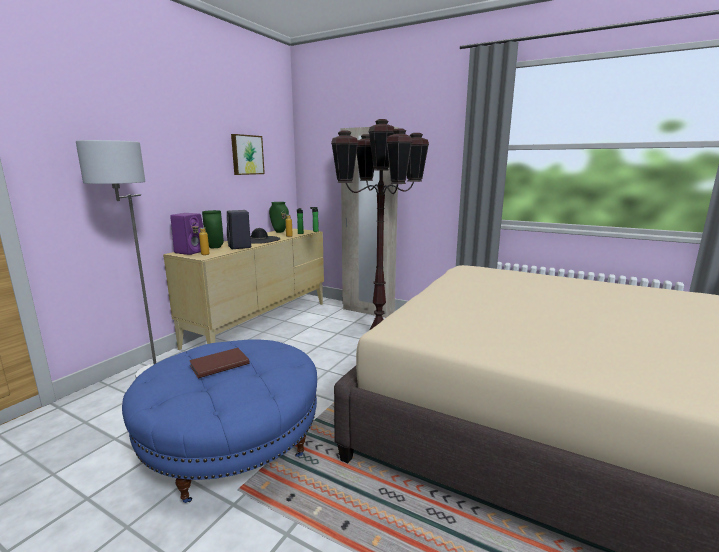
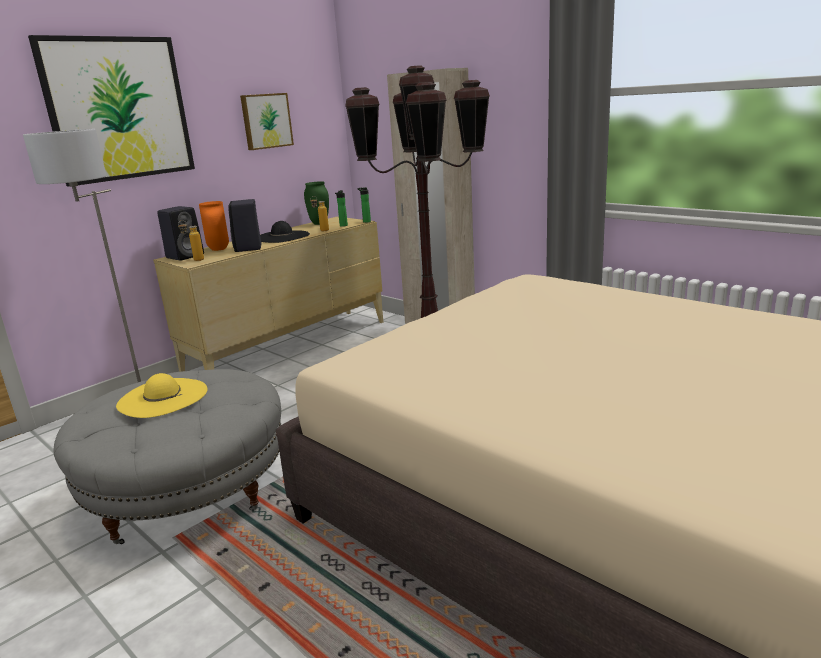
camera: 15 degrees right, 5 degrees up
(144, 132) = (118, 109): none -> picture
(191, 252) = (186, 256): purple speaker -> black speaker
(214, 247) = (218, 249): green vase -> orange vase
(218, 364) = (162, 397): brown book -> yellow hat
(233, 446) = (189, 492): blue ottoman -> grey ottoman

